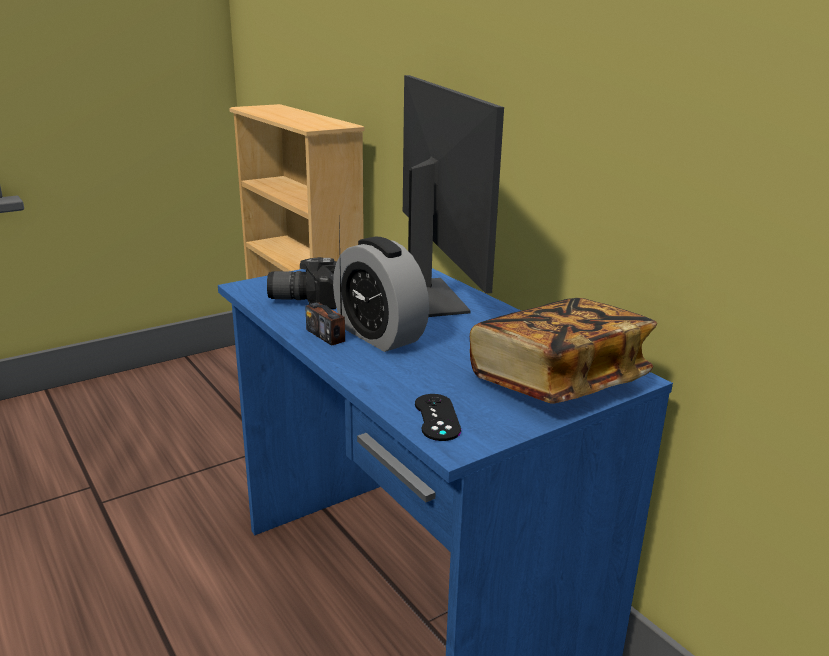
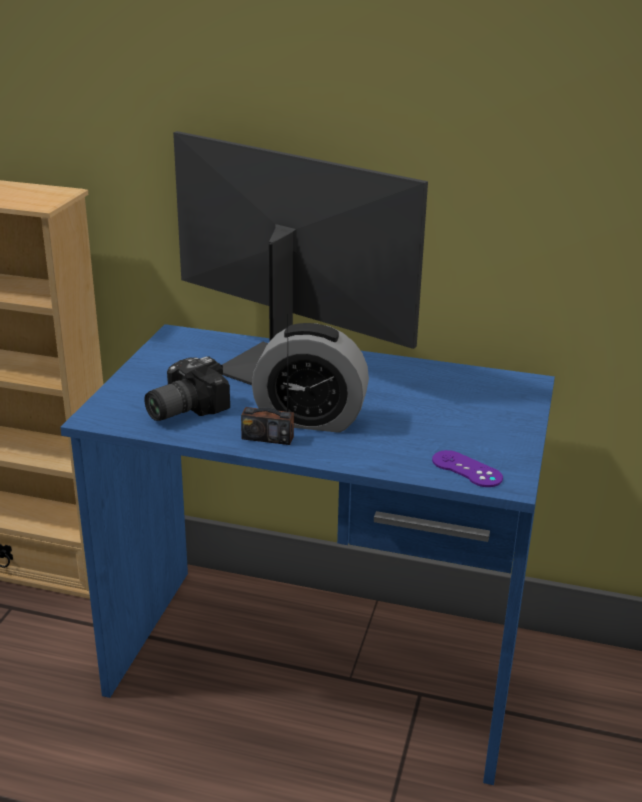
camera: 40 degrees left, 5 degrees up
(437, 417) = (466, 469): black game controller -> purple game controller
(557, 381) = (492, 406): book -> none

